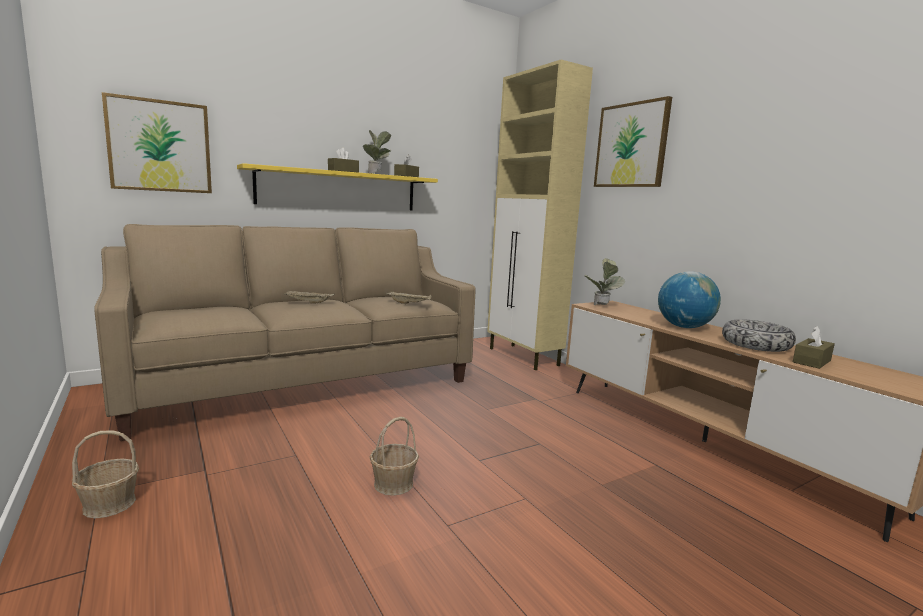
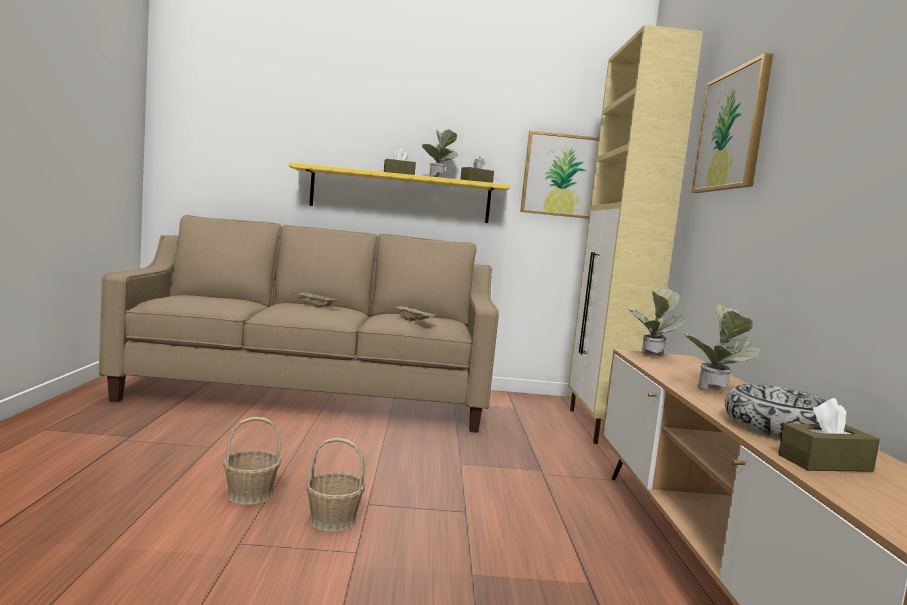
camera: 30 degrees right, 5 degrees down
(109, 504) = (37, 438): basket -> basket (333, 519)
(160, 146) = (233, 148): picture -> picture (563, 175)
(684, 327) = (715, 393): globe -> potted plant

